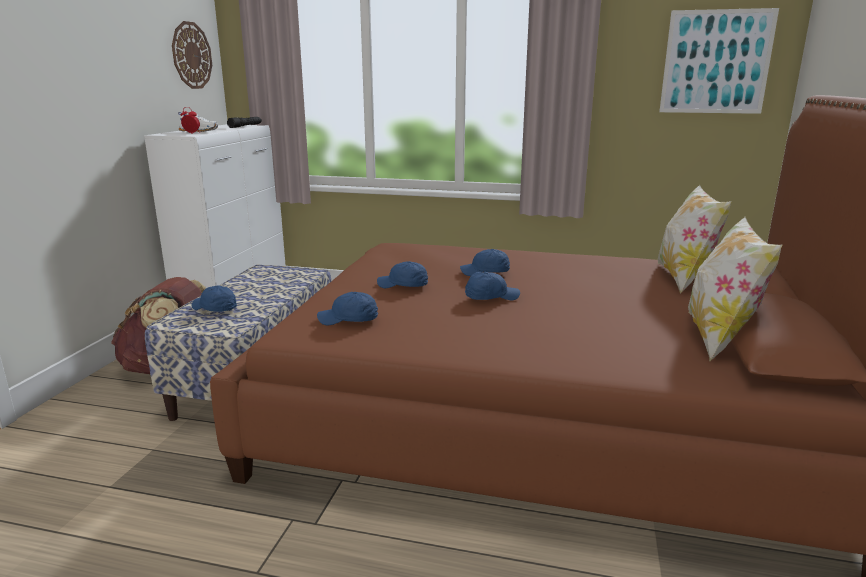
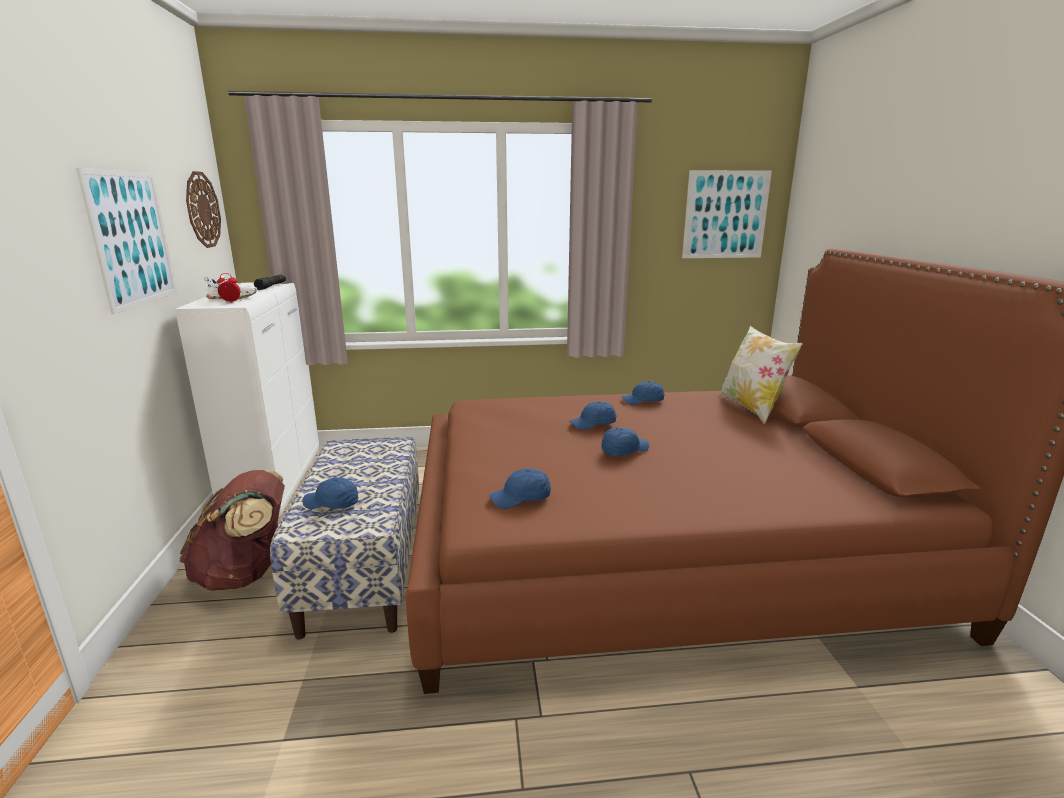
camera: 20 degrees left, 0 degrees up
(106, 72) = (132, 239): none -> picture
(403, 286) = (532, 450): blue cap -> blue cap (643, 401)
(719, 337) = (831, 462): pillow -> none

